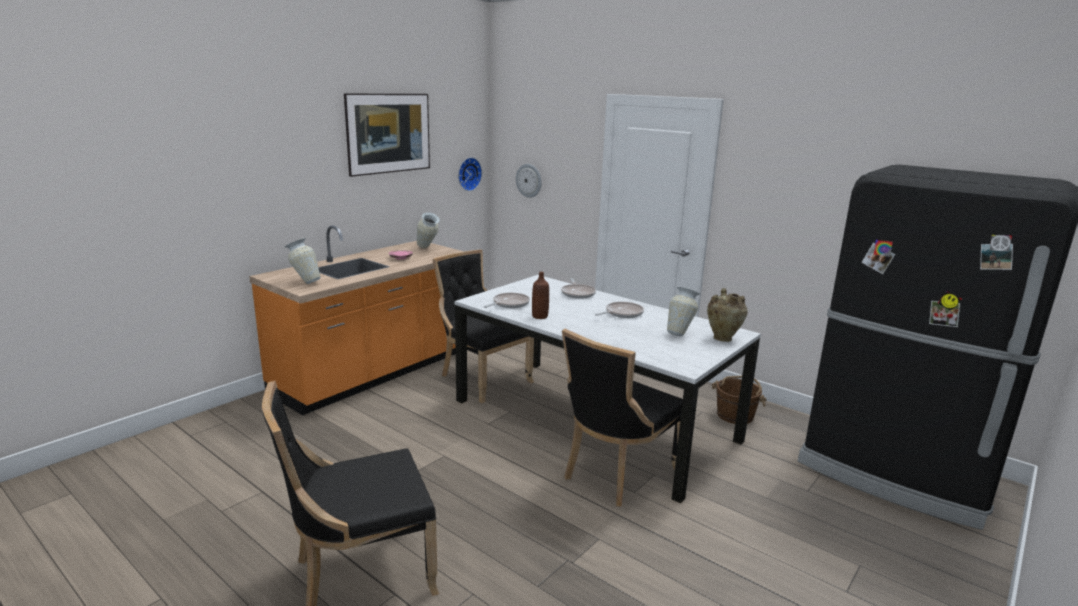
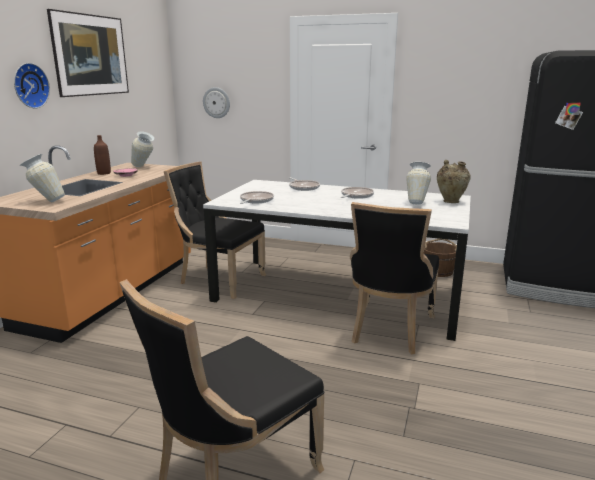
camera: 20 degrees left, 0 degrees up
(468, 174) = (158, 100): wall clock -> wall clock (29, 85)
(540, 316) = (293, 206): brown bottle -> brown bottle (104, 173)

